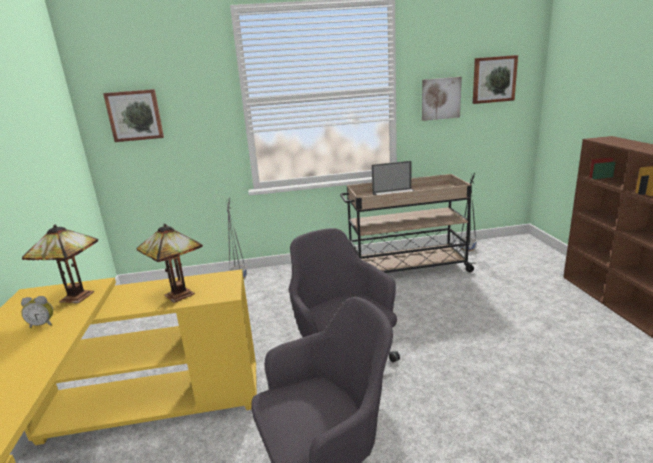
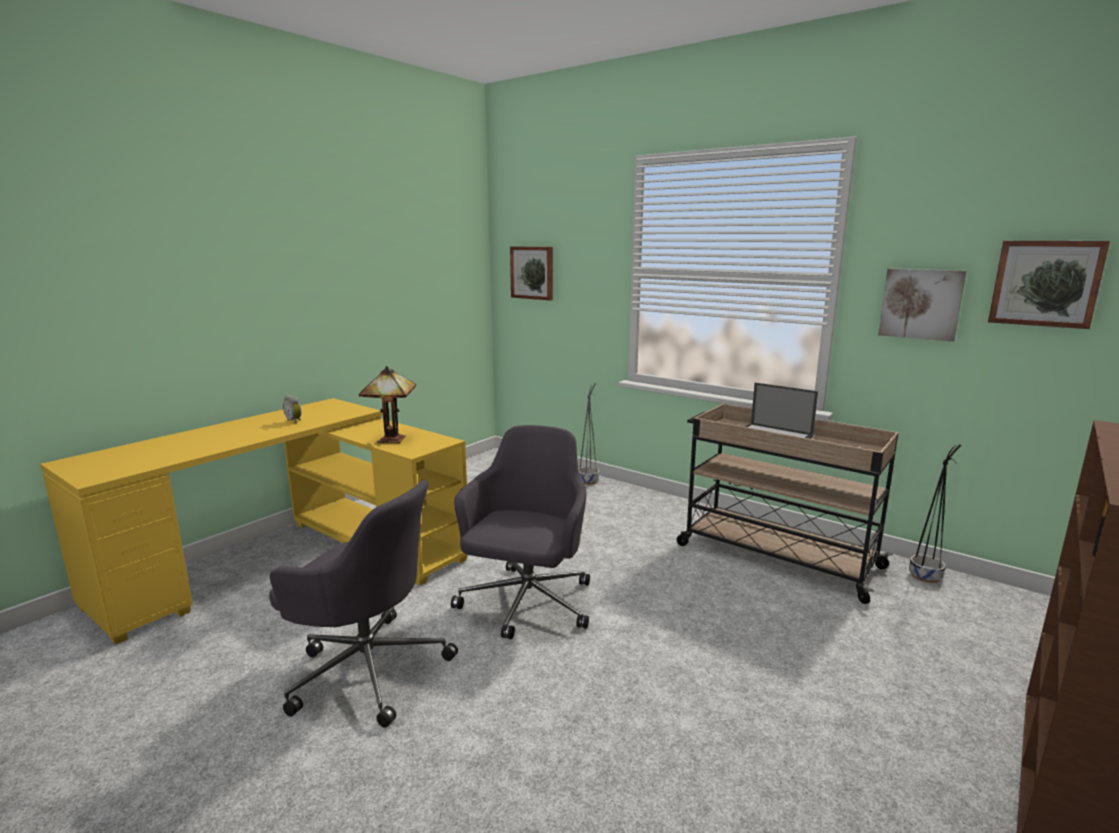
camera: 45 degrees right, 5 degrees down
(74, 298) = (338, 413): table lamp -> none

